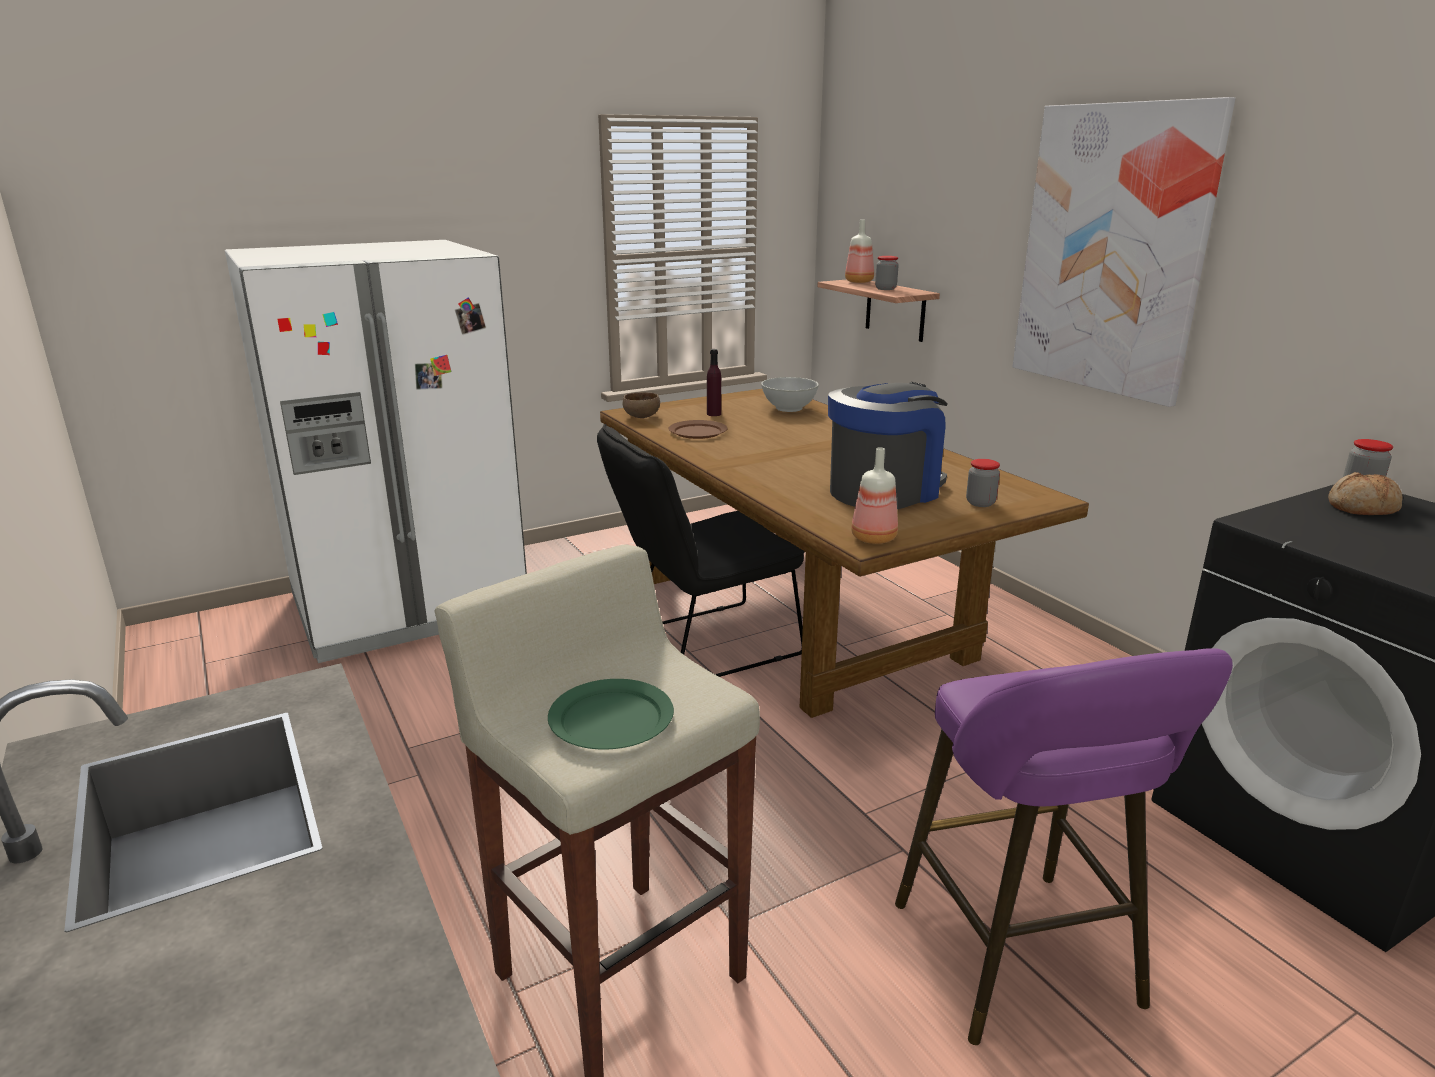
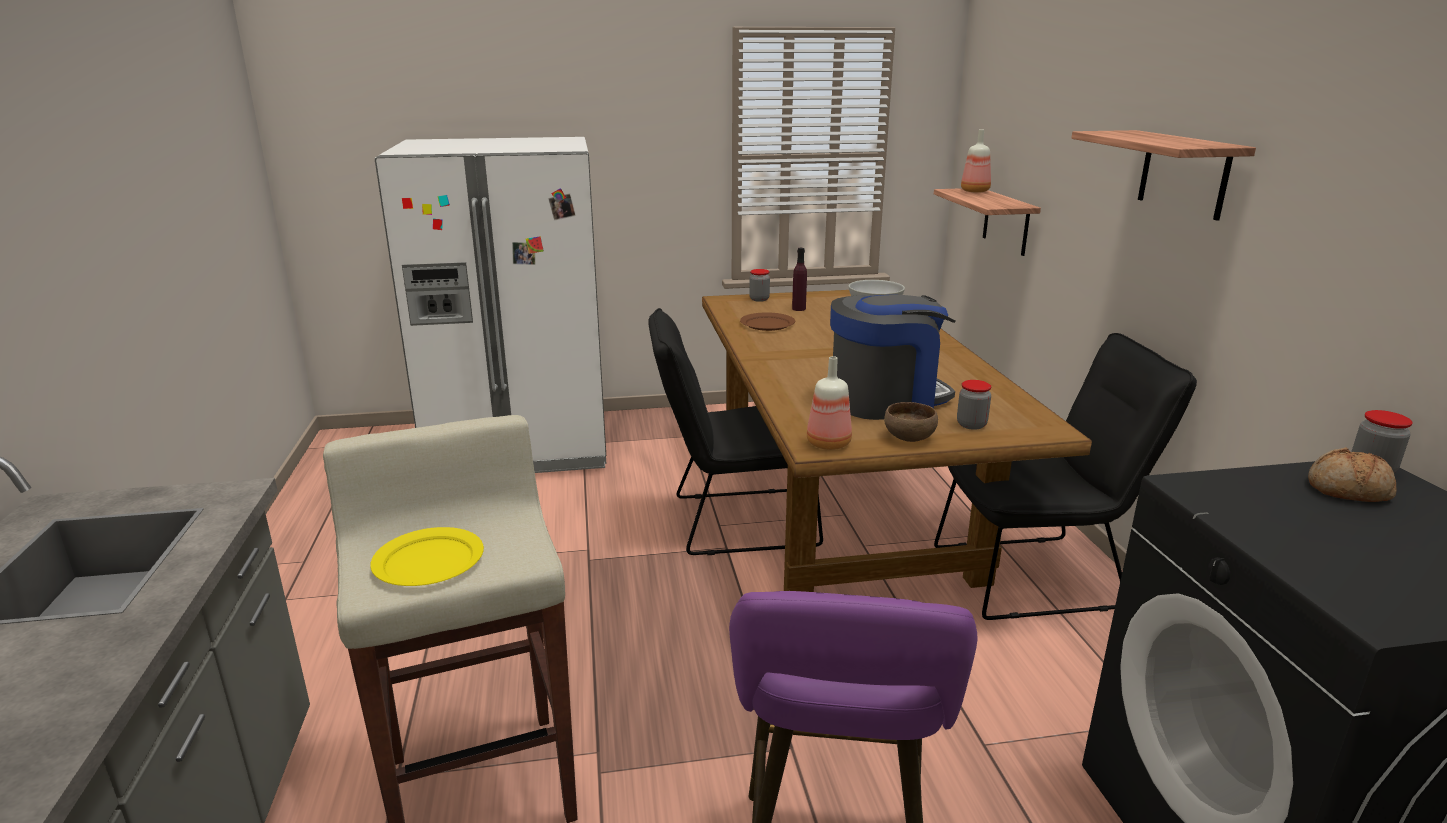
camera: 20 degrees right, 0 degrees up
(610, 720) = (428, 561): green plate -> yellow plate
(641, 416) = (731, 305): brown bowl -> brown bowl (908, 437)
(885, 289) = (990, 200): jar -> jar (759, 299)
(1012, 644) = (1038, 576): none -> black chair
(1112, 251) = (1183, 174): picture -> shelf

